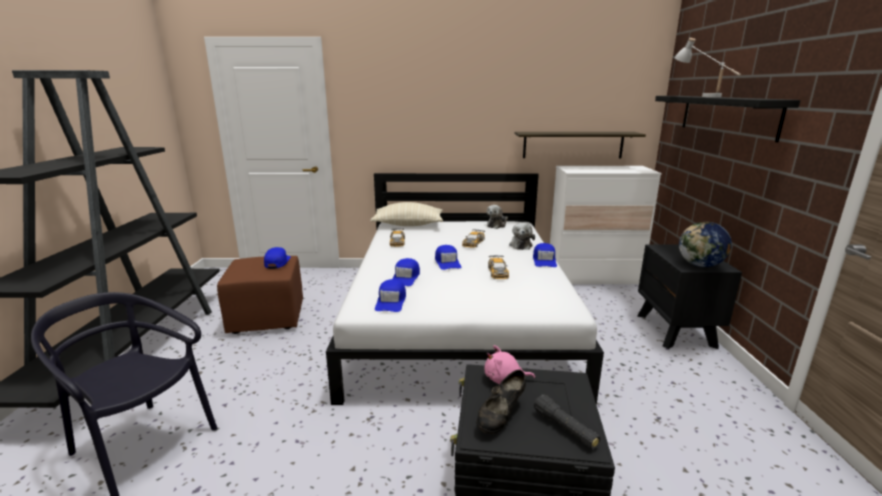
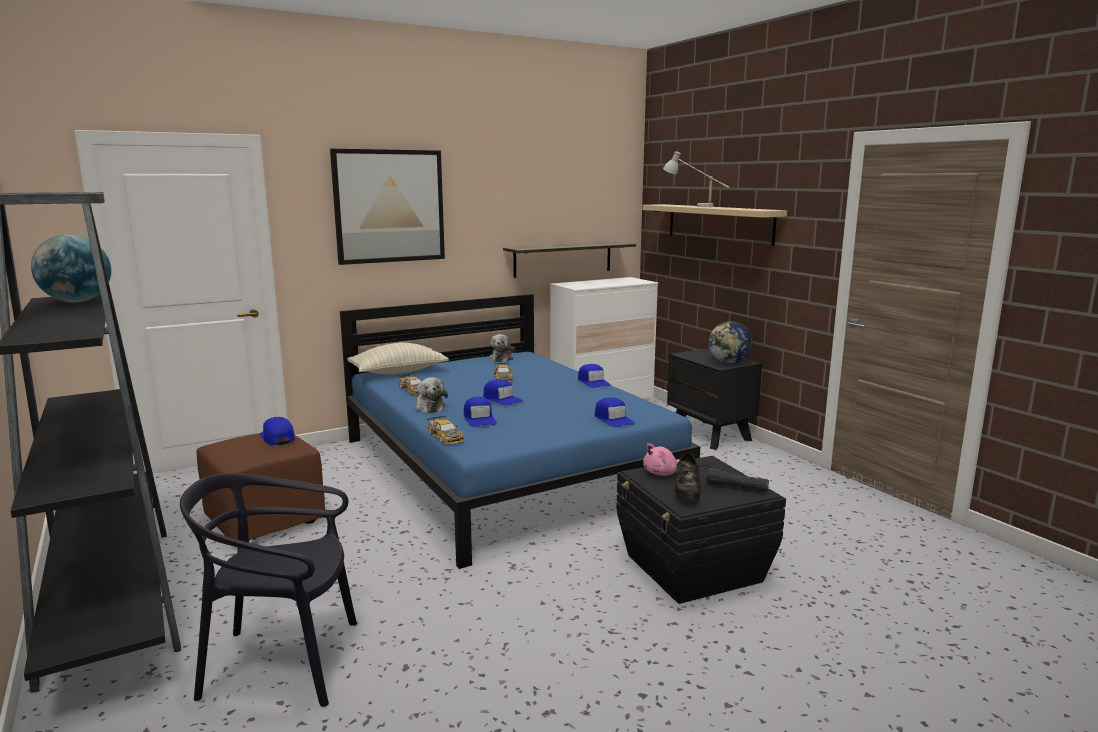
camera: 30 degrees left, 5 degrees down
(125, 151) = (77, 301): none -> globe
(391, 301) = (497, 439): blue cap -> blue cap (613, 419)
(417, 93) = (389, 206): none -> picture
(459, 318) = (505, 468): white bed -> blue bed
(498, 272) = (563, 398): toy car -> toy car (446, 436)
(520, 245) = (552, 373): plush toy -> plush toy (429, 407)
(726, 115) = (719, 223): black shelf -> beige shelf

